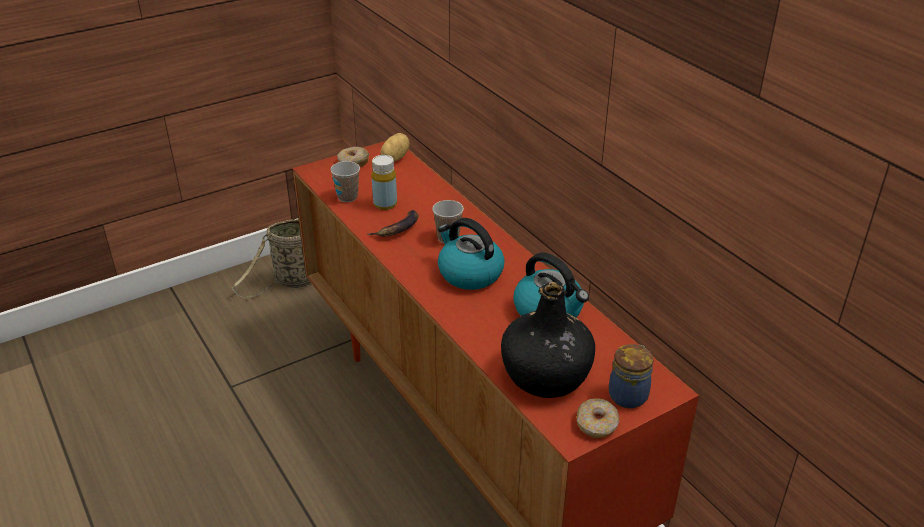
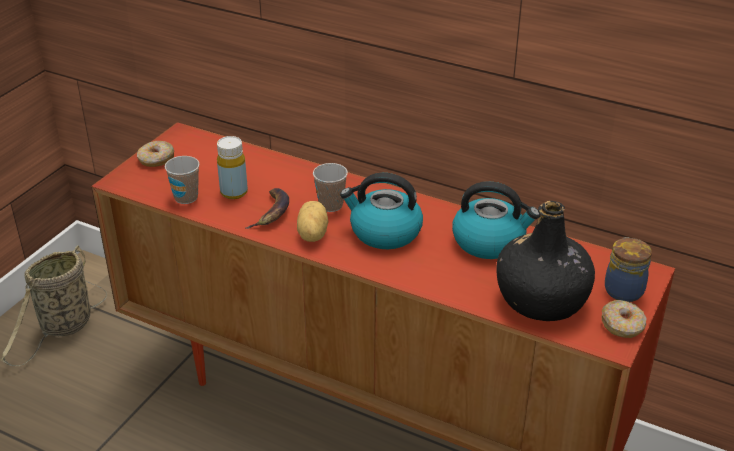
camera: 30 degrees left, 0 degrees up
(394, 158) = (197, 142): potato -> potato (311, 234)

